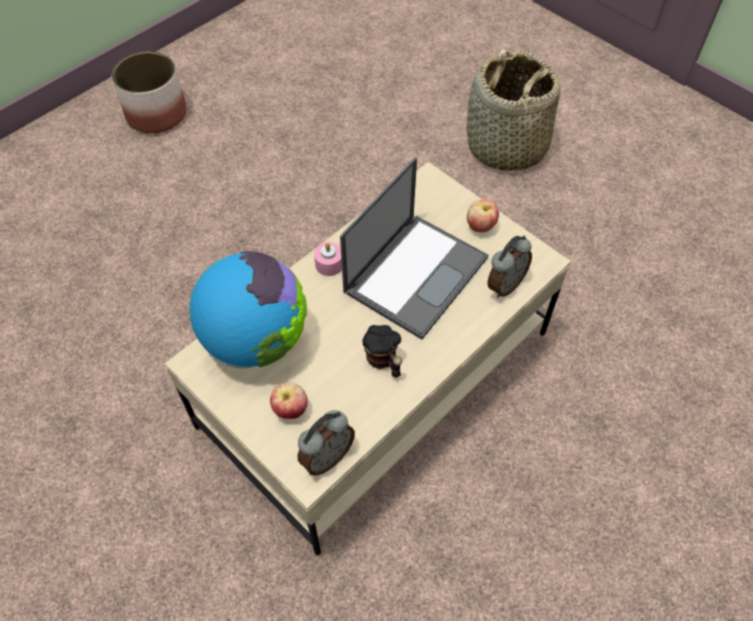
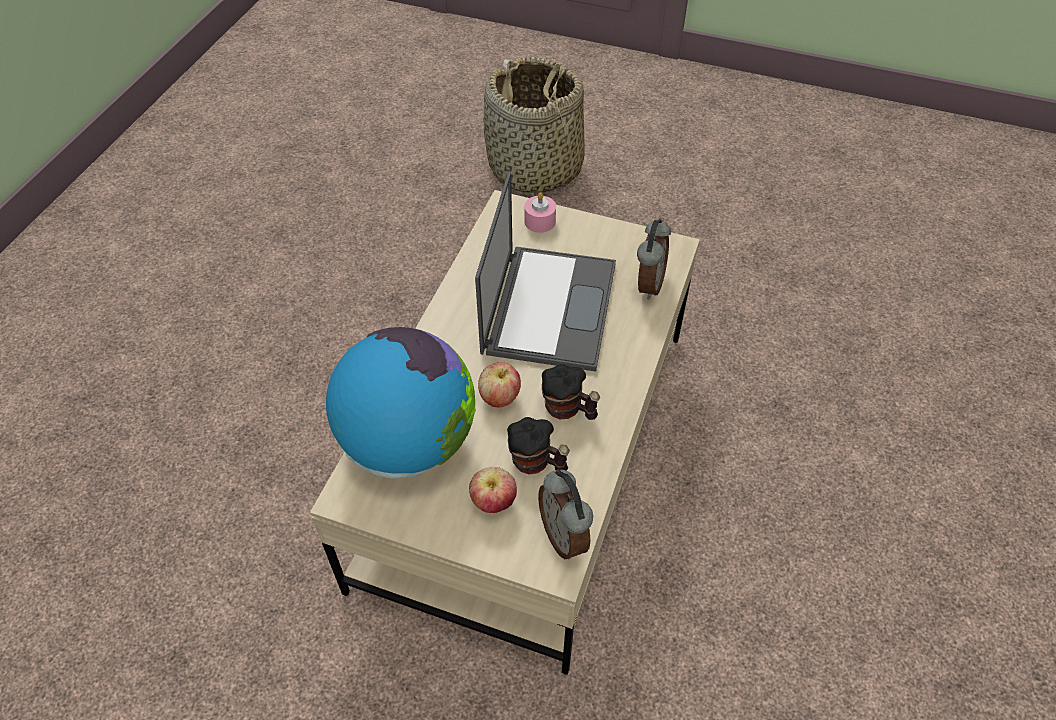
camera: 25 degrees left, 5 degrees down
(157, 114) = (106, 257): planter -> none
(326, 456) = (564, 536): alarm clock -> alarm clock turned 135 degrees clockwise
(329, 264) = (447, 330): pink candle -> pink candle (540, 221)
(337, 393) = (536, 463): none -> mug
(480, 226) = (589, 236): apple -> apple (499, 398)

